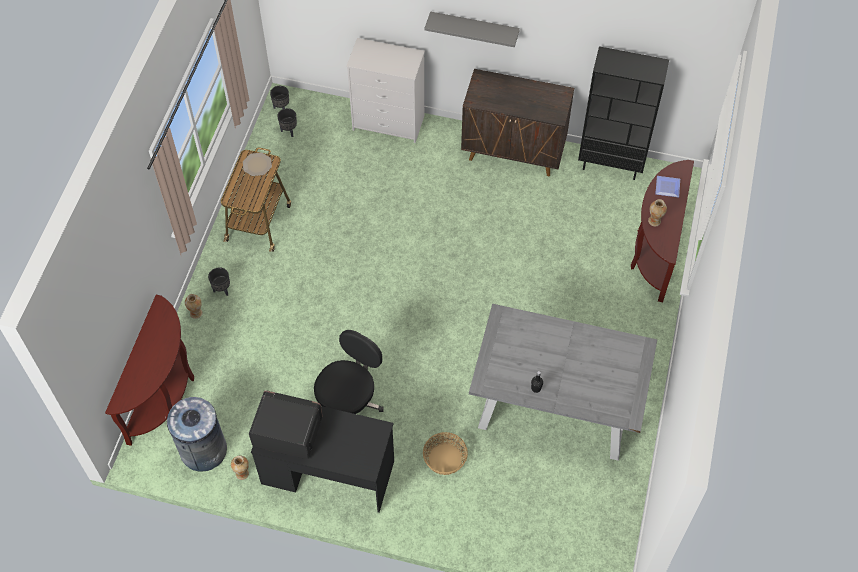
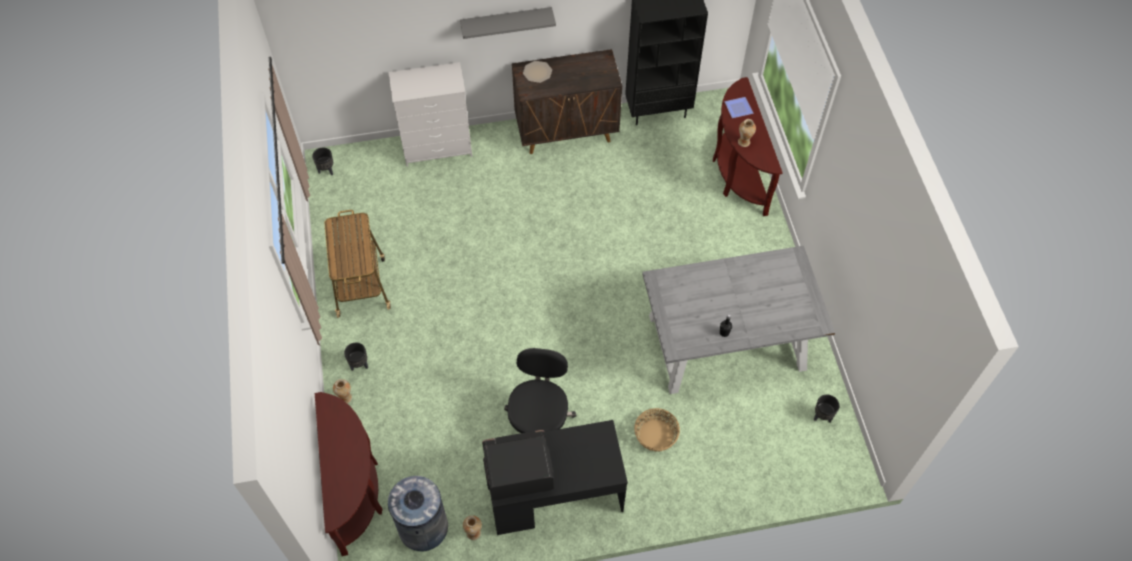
camera: 25 degrees left, 0 degrees up
(257, 164) = (347, 228): plate -> plate (537, 72)
(289, 131) = (345, 189): black planter -> black planter (822, 417)

